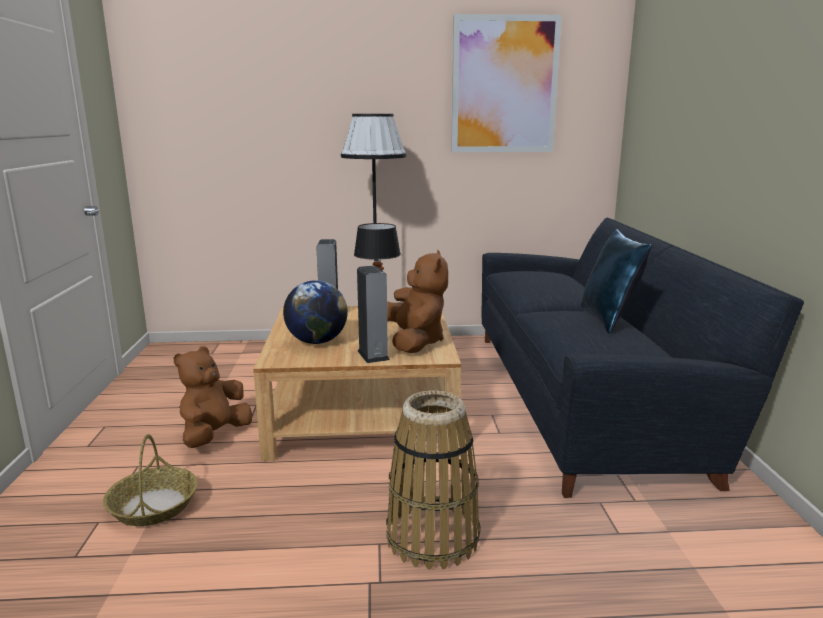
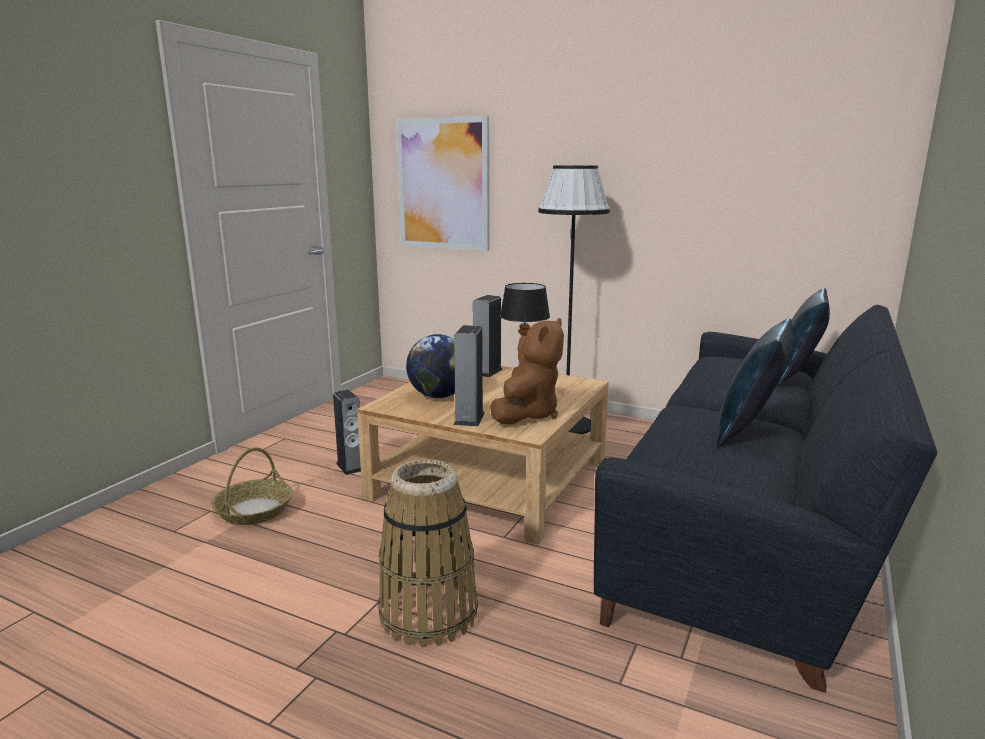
camera: 30 degrees right, 0 degrees up
(214, 435) = (350, 466): brown plush toy -> speaker
(504, 85) = (749, 131): picture -> picture (443, 184)
(576, 278) = (796, 376): none -> blue pillow

